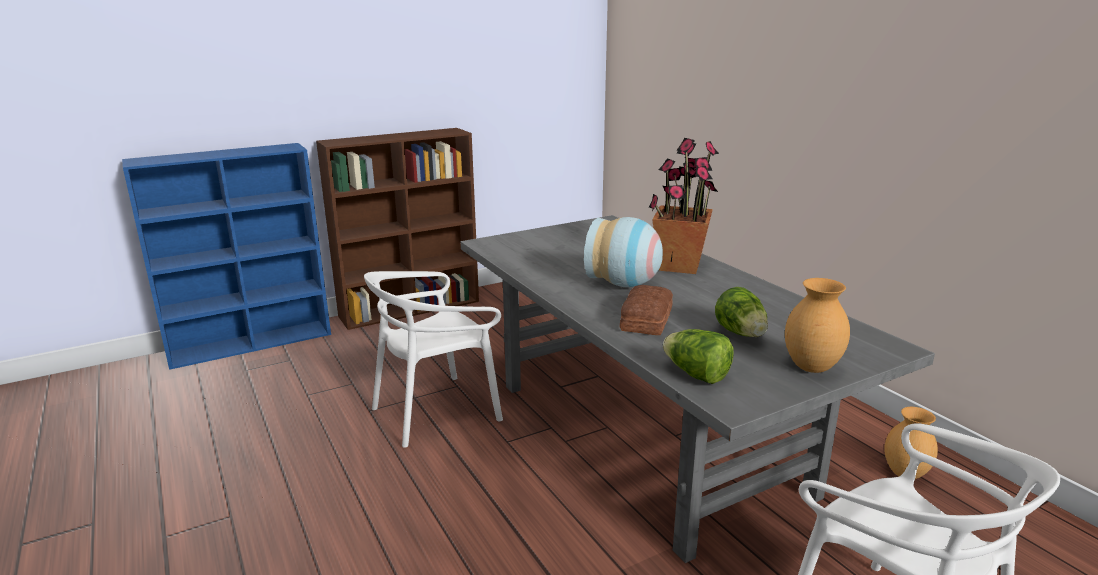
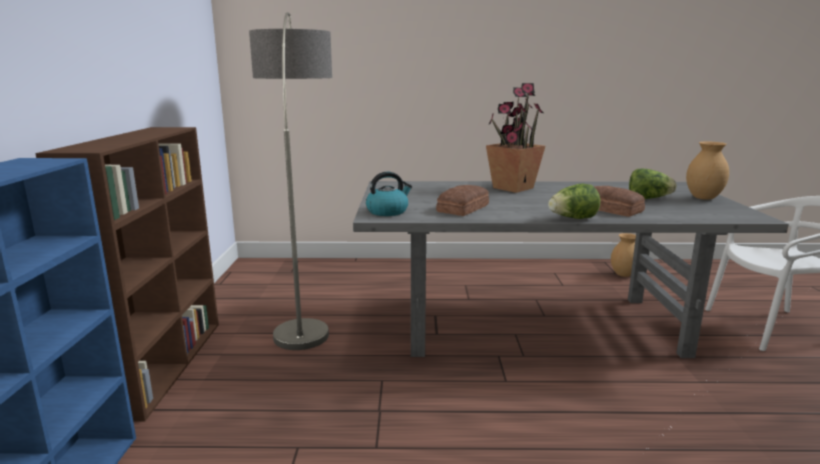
camera: 60 degrees left, 5 degrees down
(436, 411) = (420, 404): white chair -> none
(506, 243) = (388, 211): none -> kettle
(540, 319) = (305, 308): none -> floor lamp
(555, 263) = (464, 208): none -> bread
(624, 284) = (535, 202): vase -> none
(696, 375) = (711, 216): lettuce -> lettuce (573, 218)

